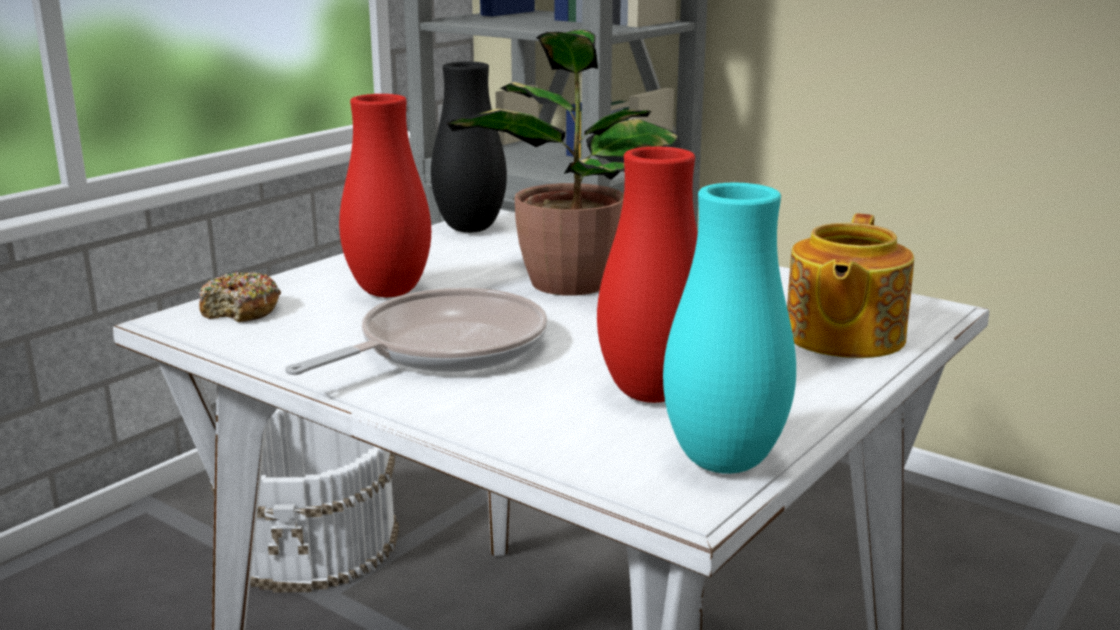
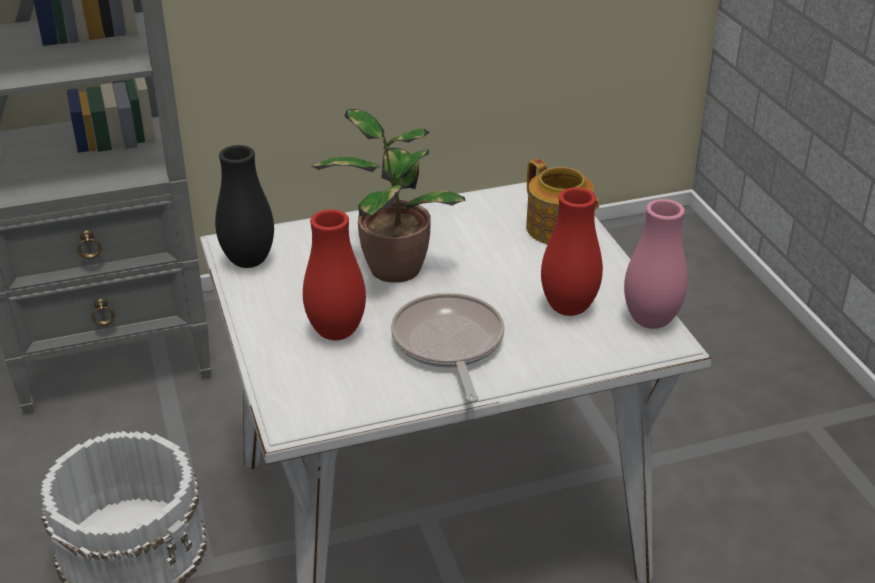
camera: 55 degrees left, 15 degrees up
(241, 310) = (305, 395): donut -> none
(723, 462) = (650, 321): turquoise vase -> pink vase

